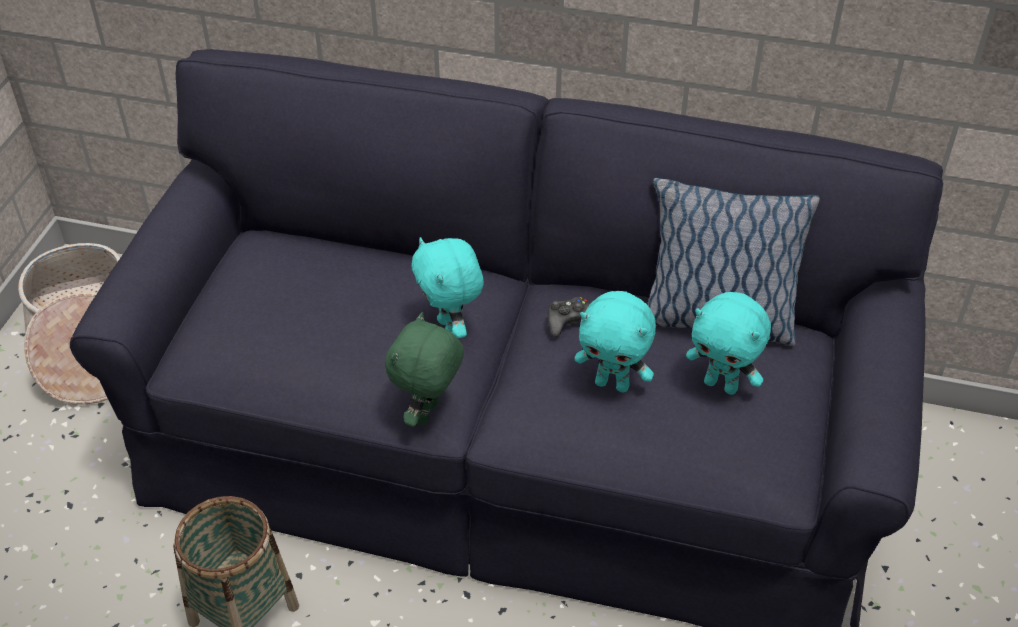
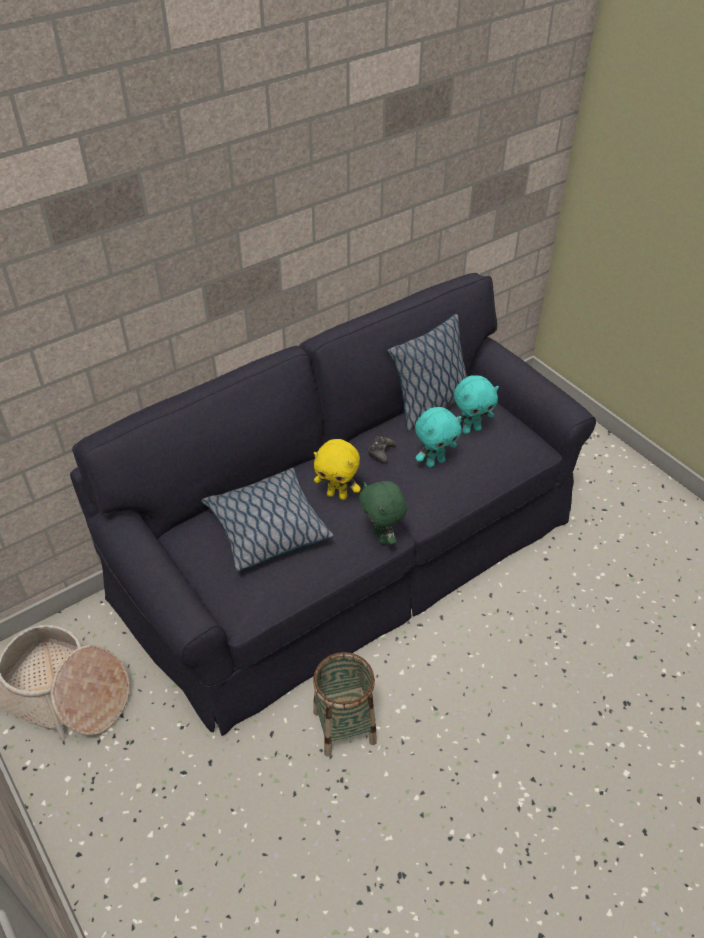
camera: 50 degrees left, 0 degrees up
(328, 301) = (266, 528): none -> pillow
(450, 328) = (337, 495): turquoise plush toy -> yellow plush toy

